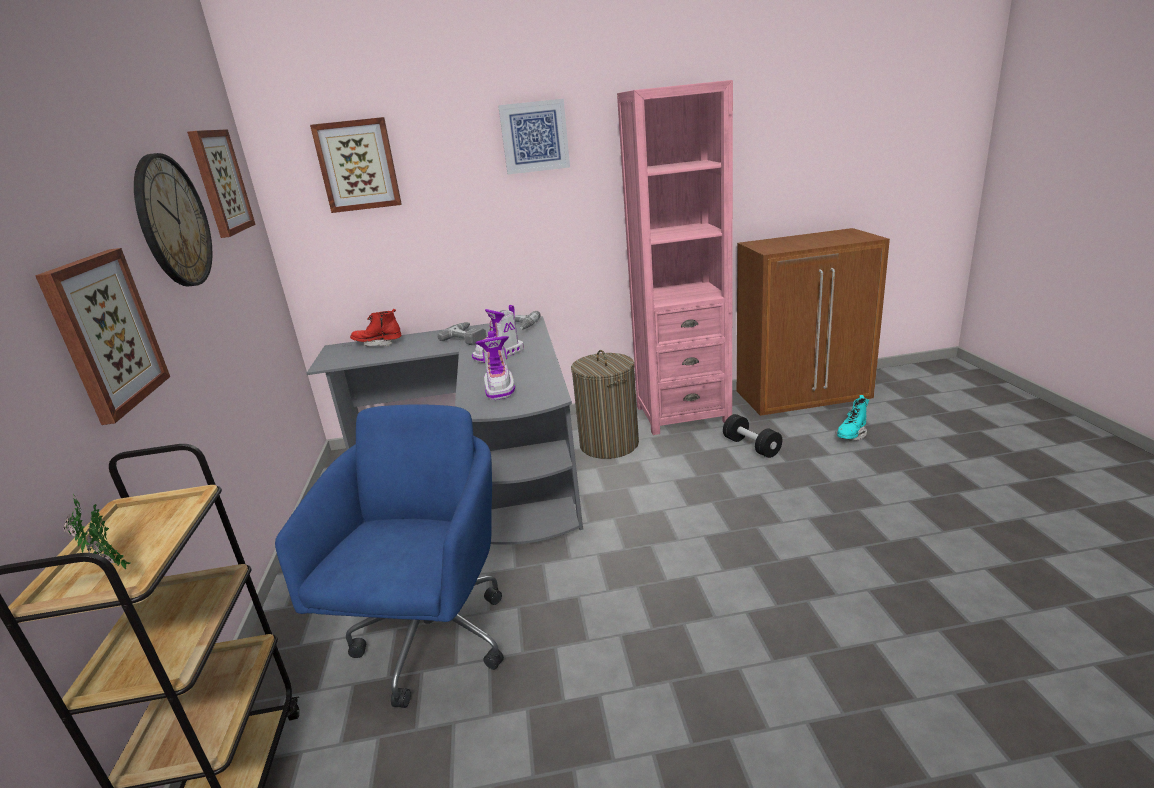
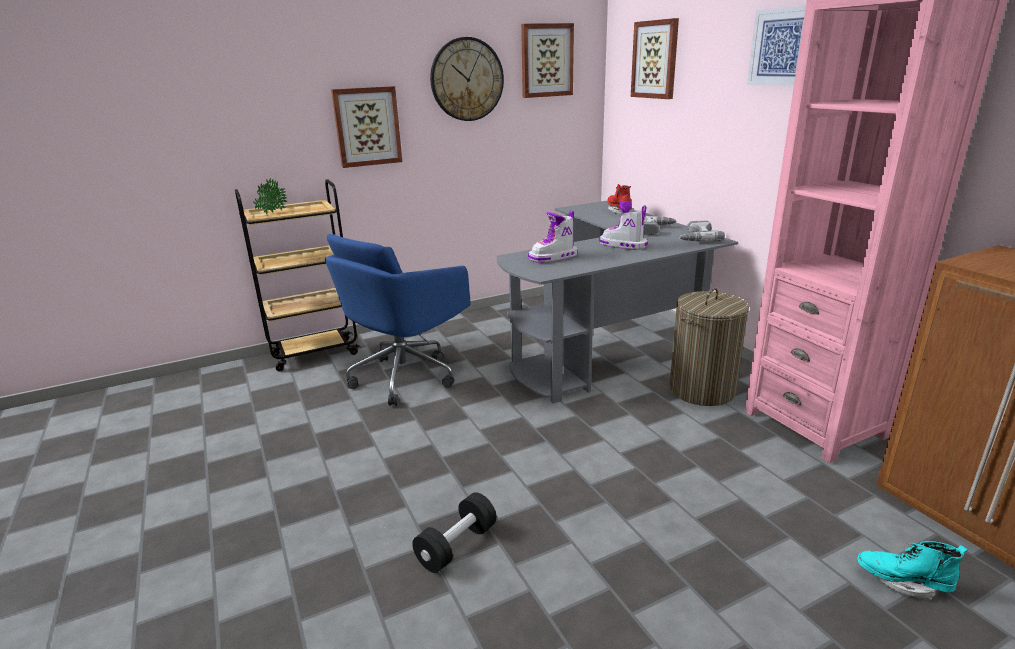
camera: 70 degrees right, 0 degrees up
(431, 648) = (407, 376): blue office chair -> blue office chair turned 135 degrees clockwise
(751, 447) = (779, 484): black dumbbell -> black dumbbell (456, 546)

